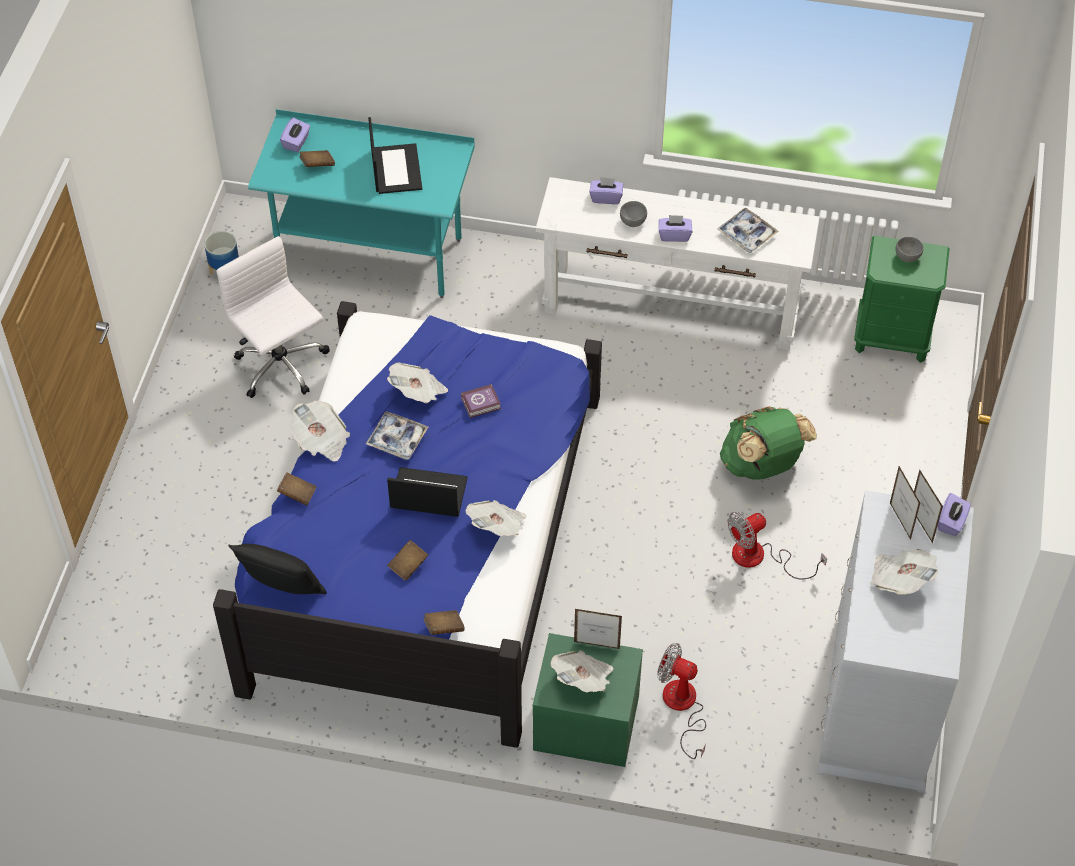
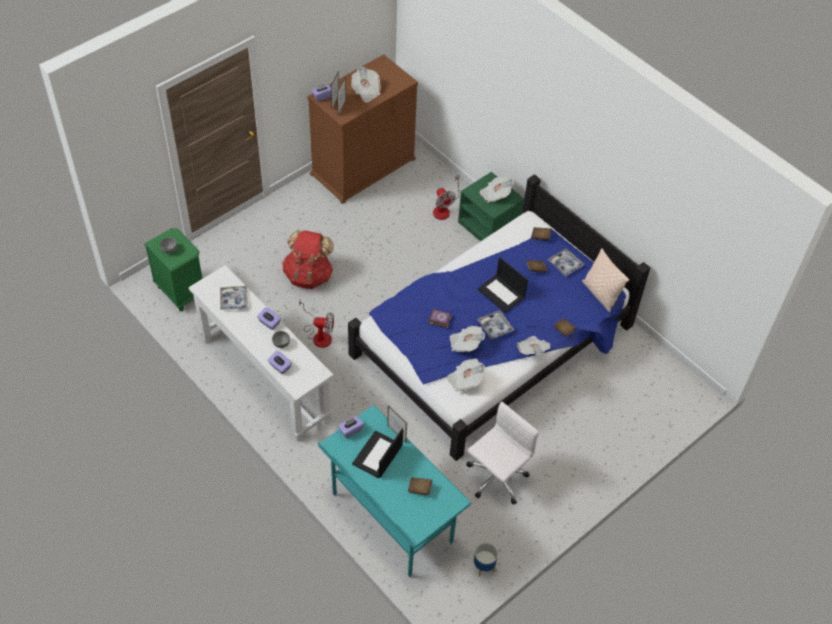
camera: 145 degrees left, 0 degrees up
(281, 367) = (496, 479): white office chair -> white office chair turned 135 degrees counterclockwise
(283, 589) = (600, 294): black pillow -> beige pillow
(296, 142) = (419, 514): purple tissue box -> purple tissue box (350, 430)
(370, 604) = (565, 264): none -> tray
(498, 526) = (481, 262): newspaper -> newspaper (465, 380)
(597, 645) = (478, 202): picture frame -> picture frame (396, 434)
(760, 558) = (353, 240): fan -> fan (319, 335)
(762, 465) = (309, 275): green backpack -> red backpack
(880, 698) = (363, 166): white dresser -> brown dresser

